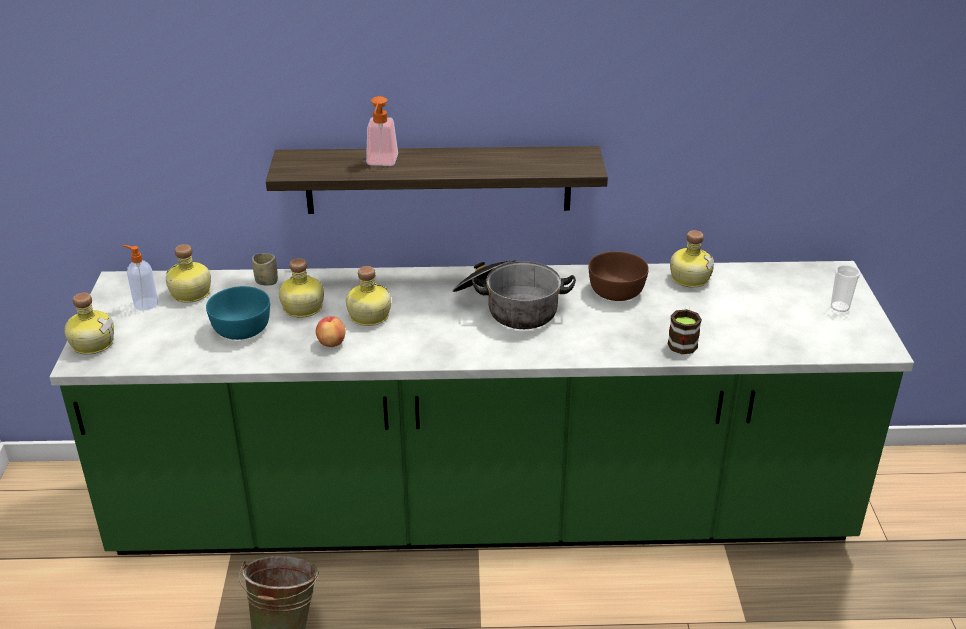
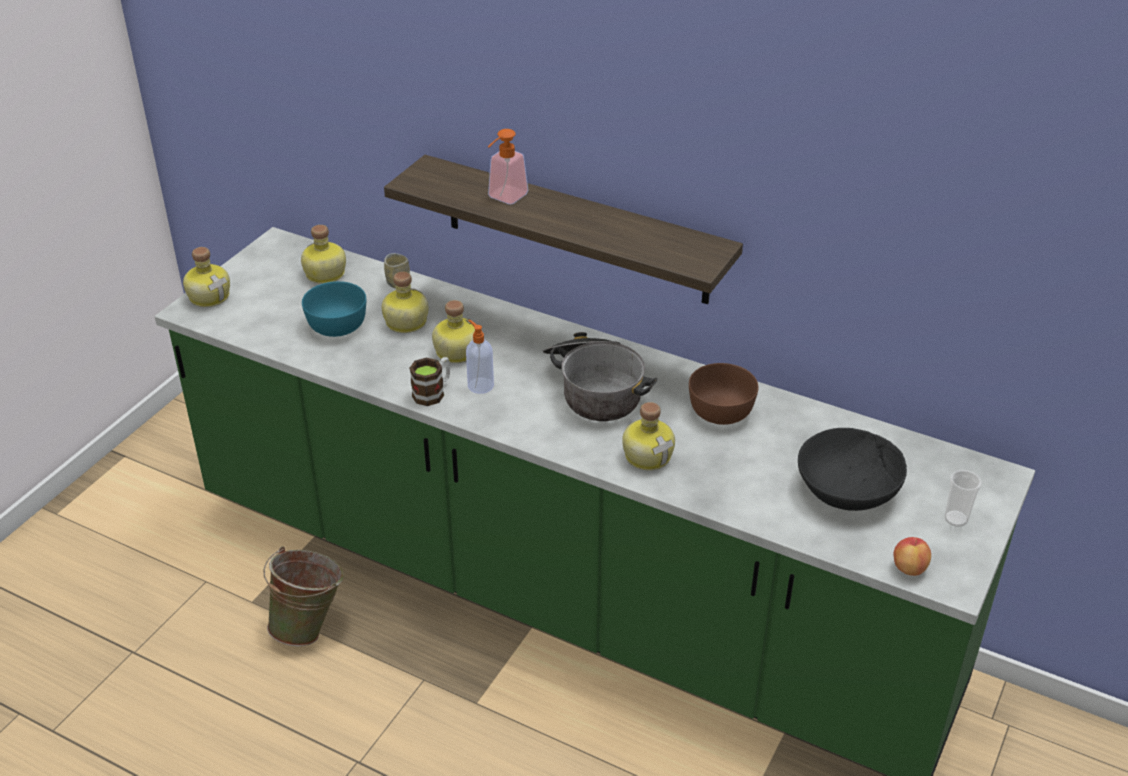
camera: 30 degrees right, 5 degrees up
(145, 304) = (280, 272): soap dispenser -> soap dispenser (480, 385)
(331, 343) = (399, 368): apple -> apple (909, 568)
(683, 341) = (736, 492): mug -> mug (433, 392)
(689, 278) = (815, 423): bottle -> bottle (648, 455)
(753, 312) = (847, 488): none -> black bowl

